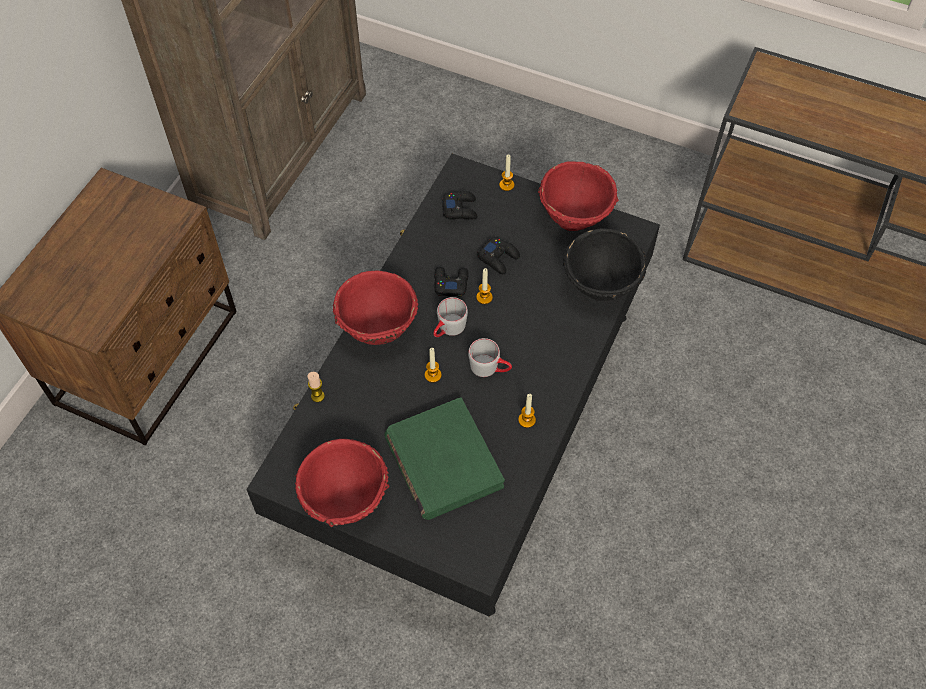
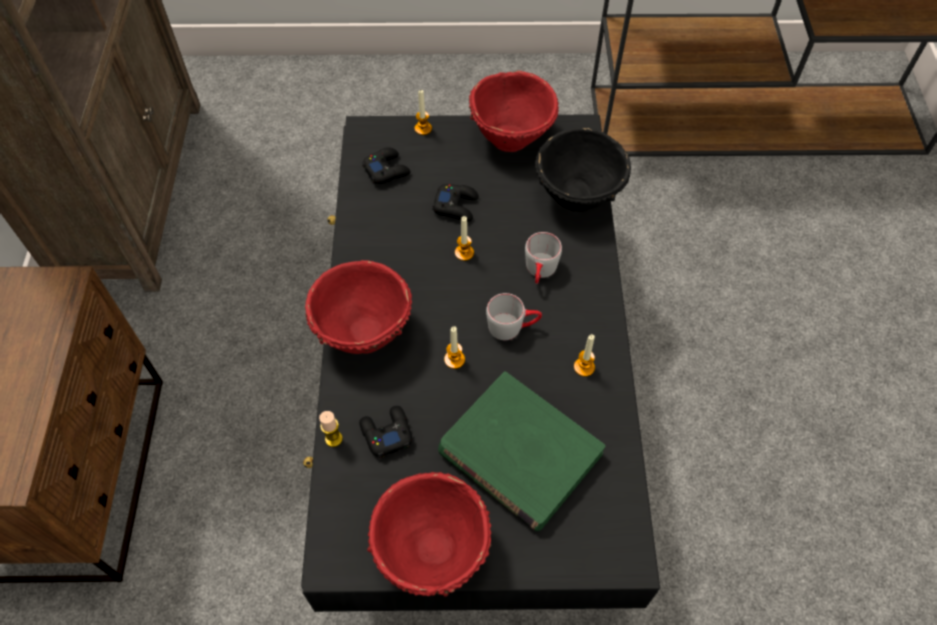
camera: 25 degrees left, 0 degrees up
(448, 329) = (444, 302): grey mug -> grey mug (540, 272)
(450, 283) = (419, 251): black game controller -> black game controller (386, 433)

